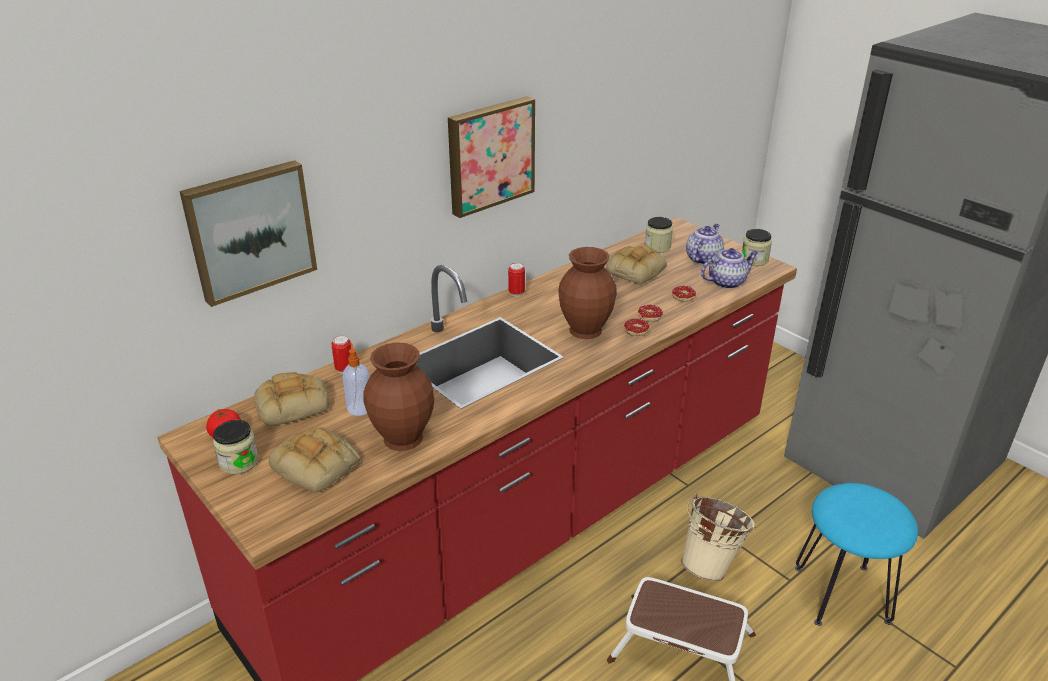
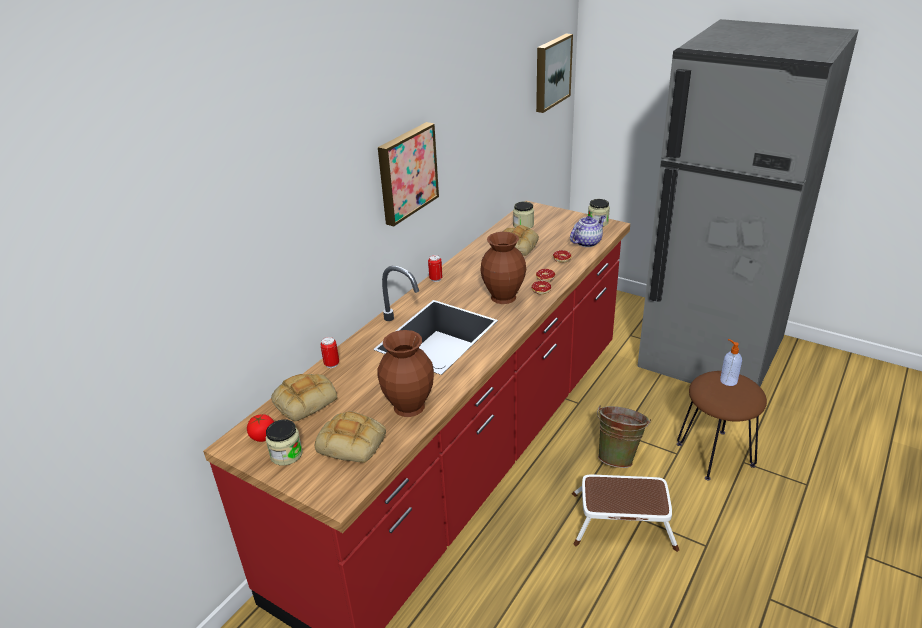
camera: 15 degrees left, 0 degrees up
(249, 230) = (253, 263): picture -> picture (551, 72)
(360, 407) = (361, 391): soap dispenser -> soap dispenser (728, 380)
(703, 258) = (561, 228): teapot -> none
(711, 564) = (619, 456): beige bucket -> green bucket
(841, 594) = (714, 454): turquoise stool -> brown stool

